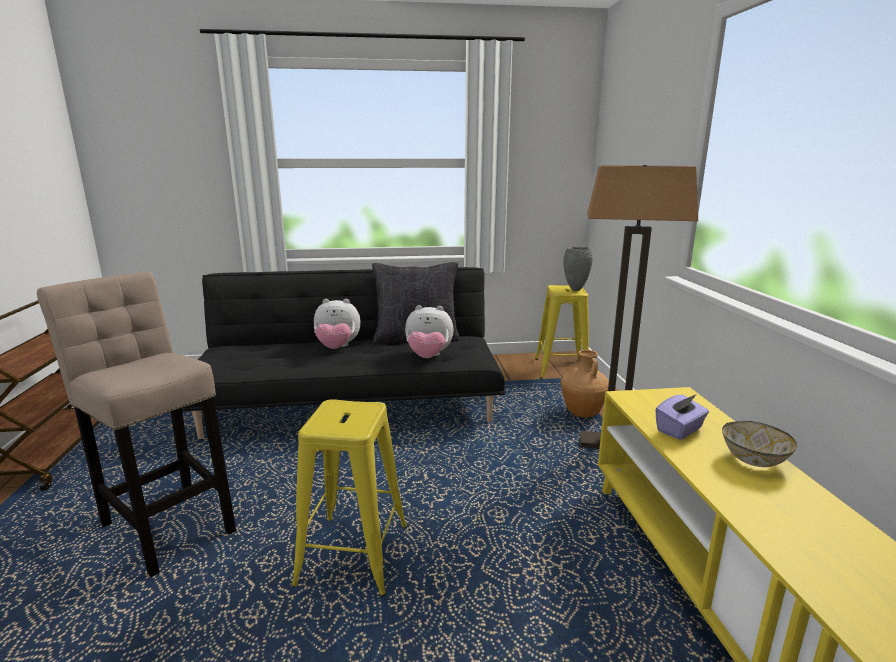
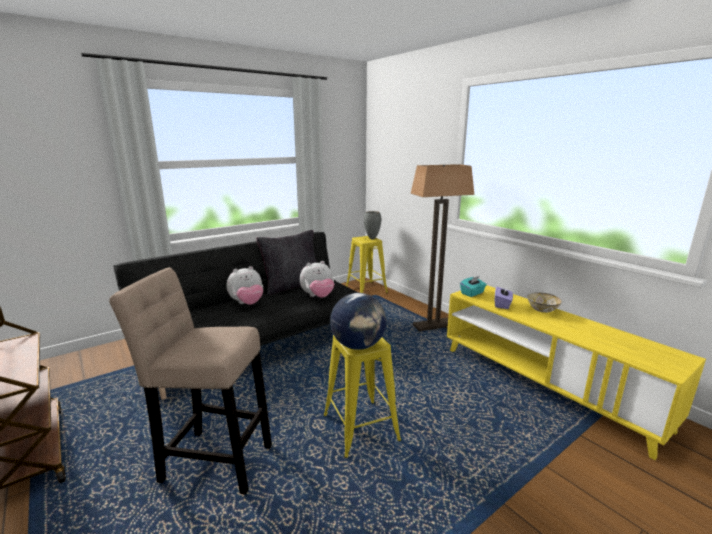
camera: 30 degrees left, 0 degrees up
(325, 425) = (358, 346): none -> globe
(583, 414) = (402, 313): brown vase -> none
(646, 399) = (472, 293): none -> turquoise tissue box

